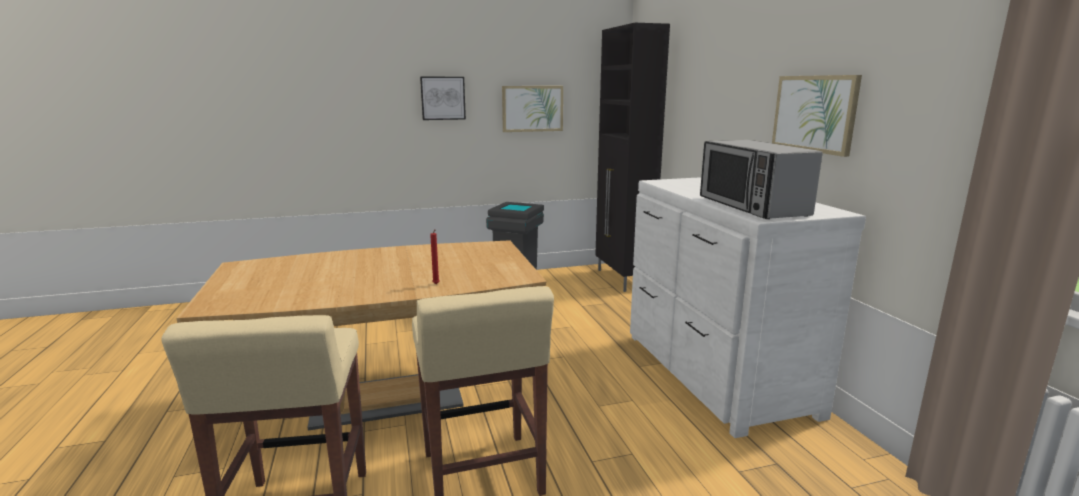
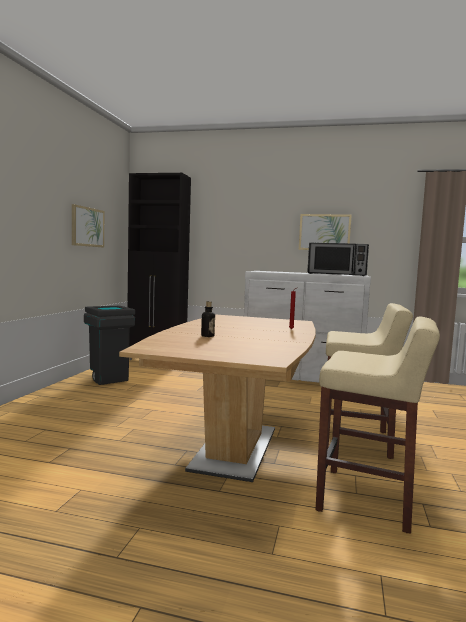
camera: 60 degrees left, 10 degrees down
(331, 266) = (207, 336): none -> bottle
(443, 98) = (36, 208): picture -> none

